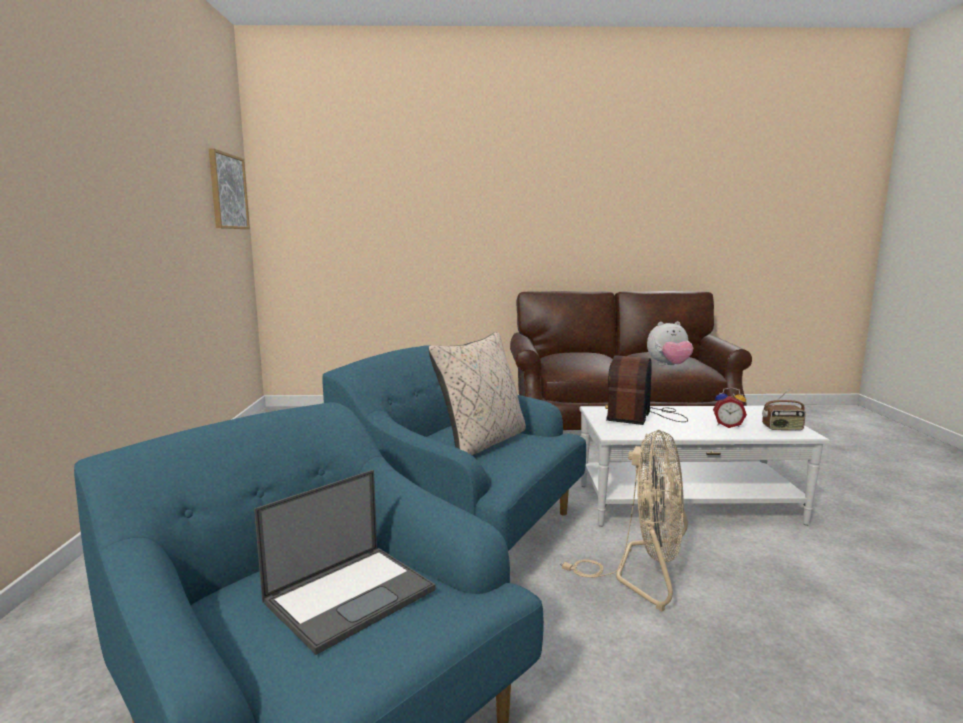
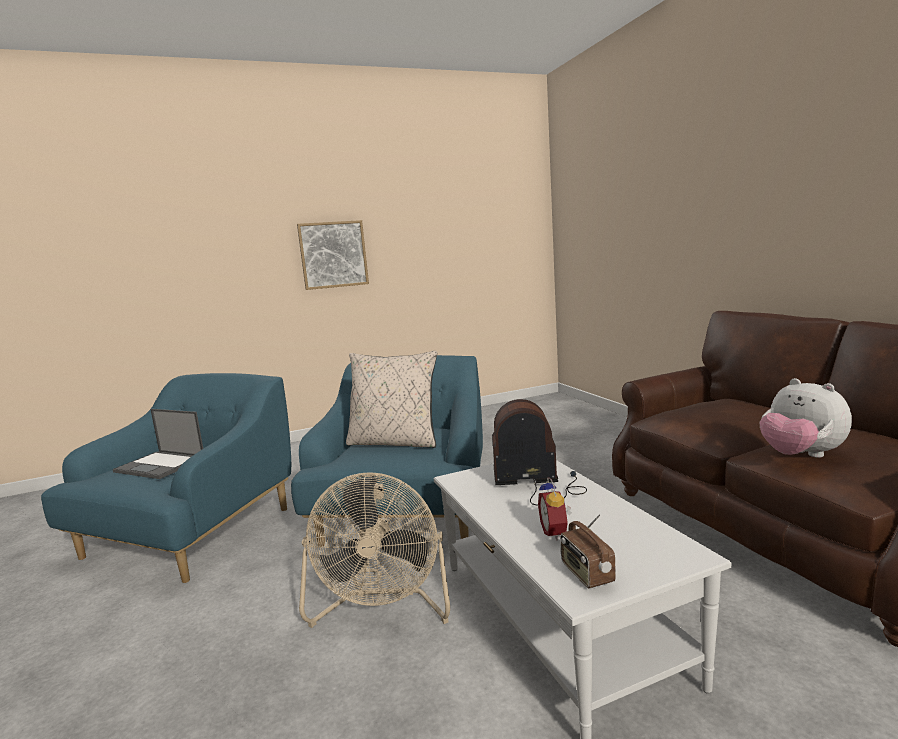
camera: 70 degrees right, 0 degrees up
(228, 191) = (514, 217): picture -> picture (333, 255)

